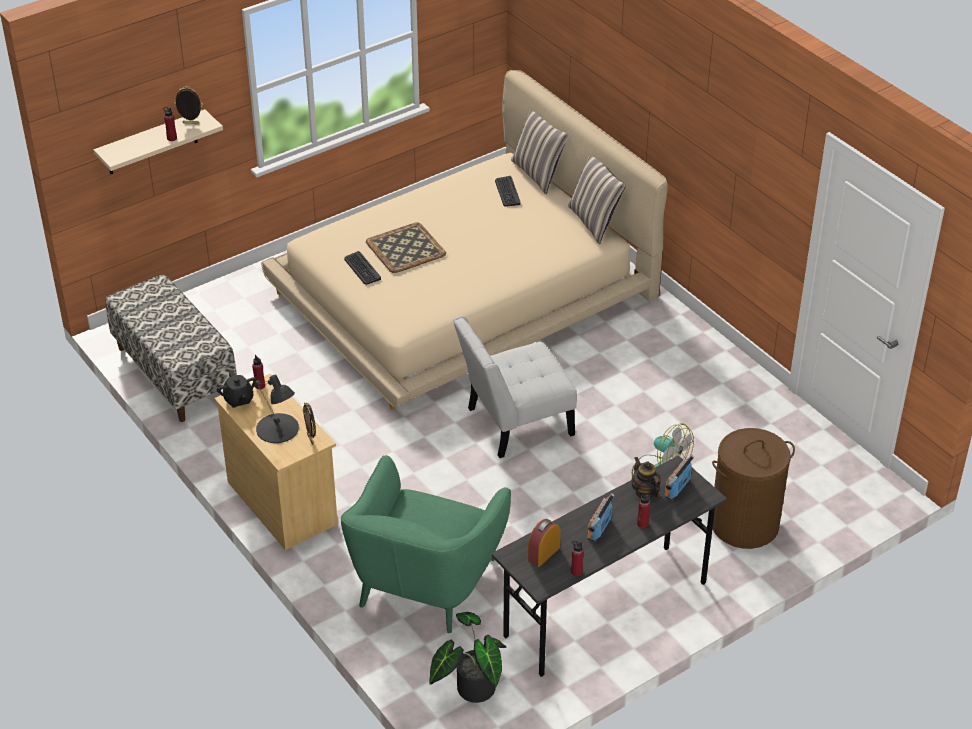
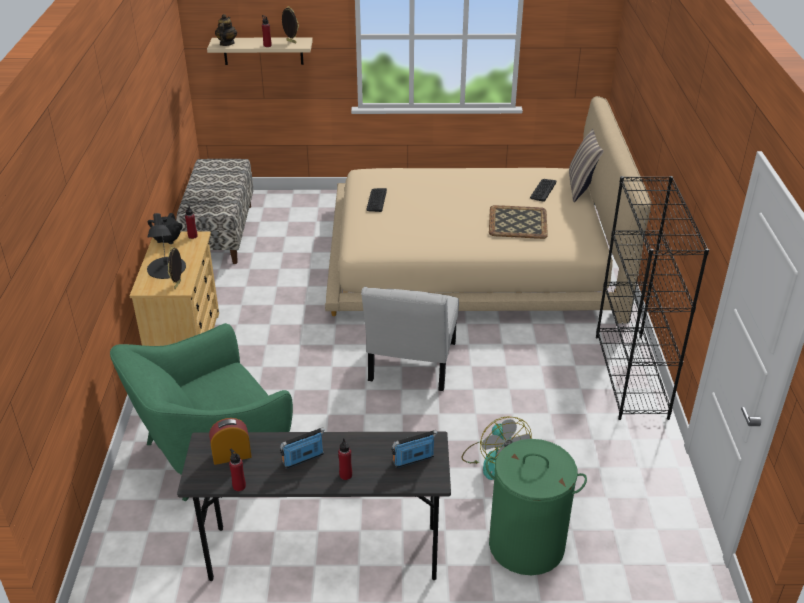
camera: 35 degrees right, 5 degrees down
(406, 248) = (423, 199): tray -> tray (518, 223)
(471, 688) = (147, 556): potted plant -> none
(514, 423) = (411, 365): white chair -> white chair turned 90 degrees counterclockwise
(594, 222) = (594, 234): pillow -> none
(645, 492) = (379, 448): teapot -> teapot (226, 43)
(701, 347) = (631, 376): none -> black bookcase
(744, 524) = (526, 545): brown laundry basket -> green laundry basket

